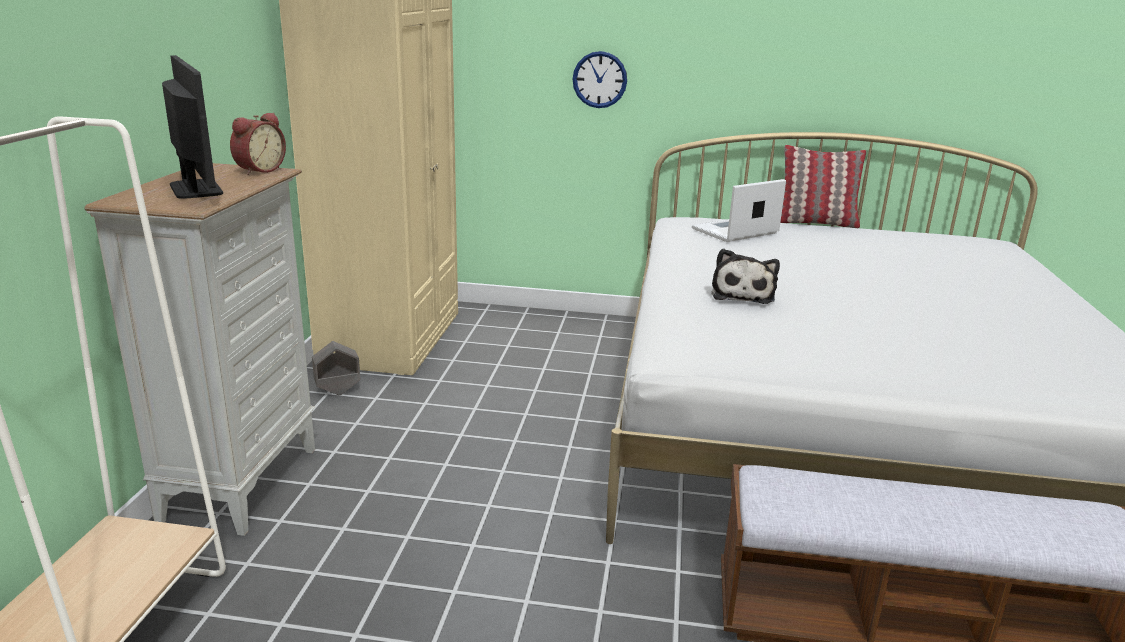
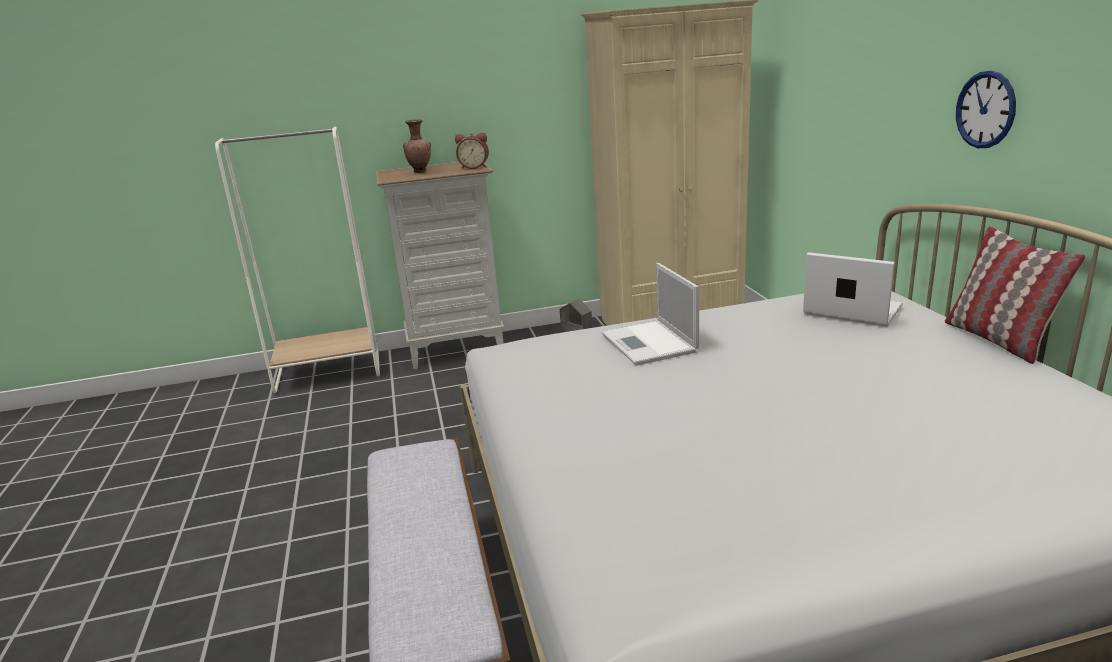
camera: 70 degrees right, 0 degrees up
(196, 189) = (420, 171): monitor -> brown vase
(599, 79) = (858, 124): wall clock -> wall clock (985, 110)
(742, 294) = (650, 343): plush toy -> laptop

